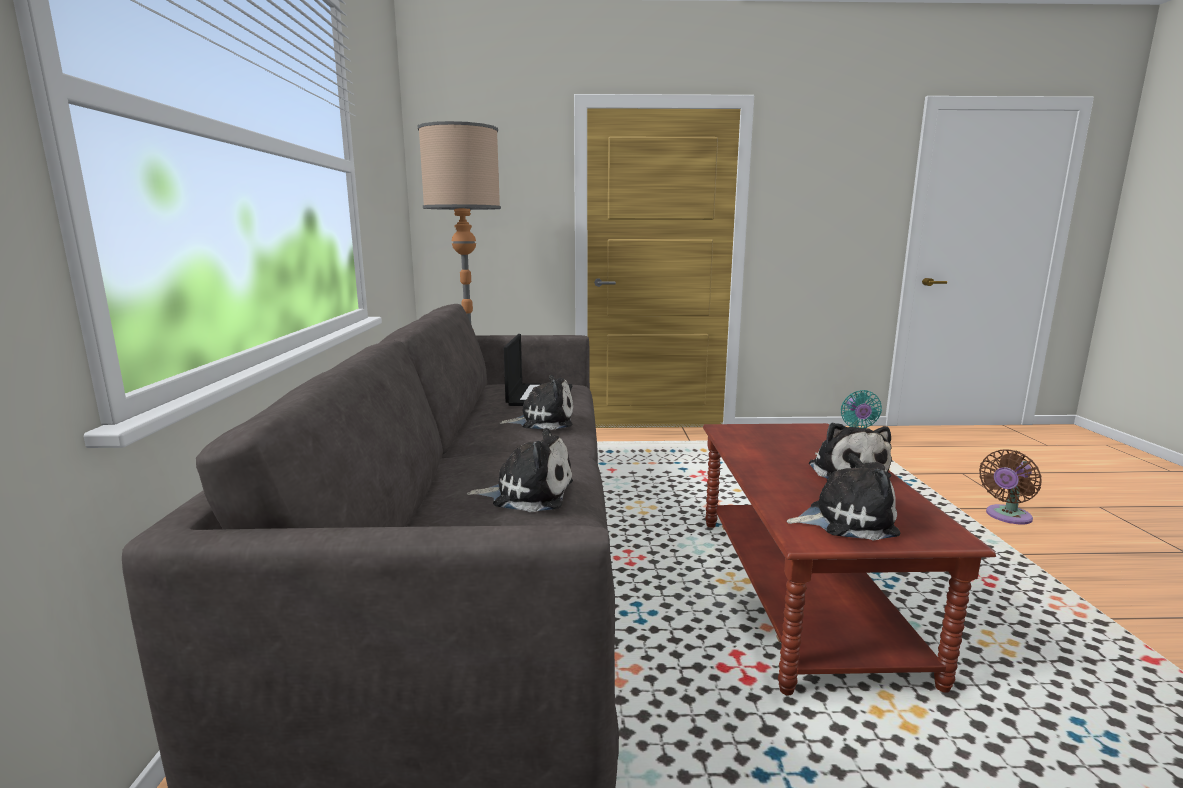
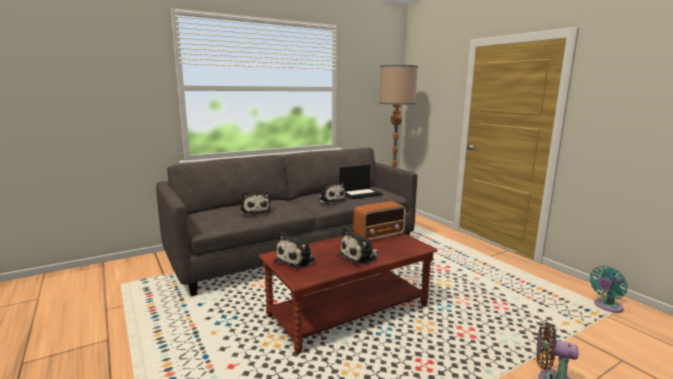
camera: 60 degrees right, 0 degrees up
(749, 438) = (379, 235): none -> radio
(846, 520) = (297, 260): plush toy -> plush toy turned 60 degrees clockwise

